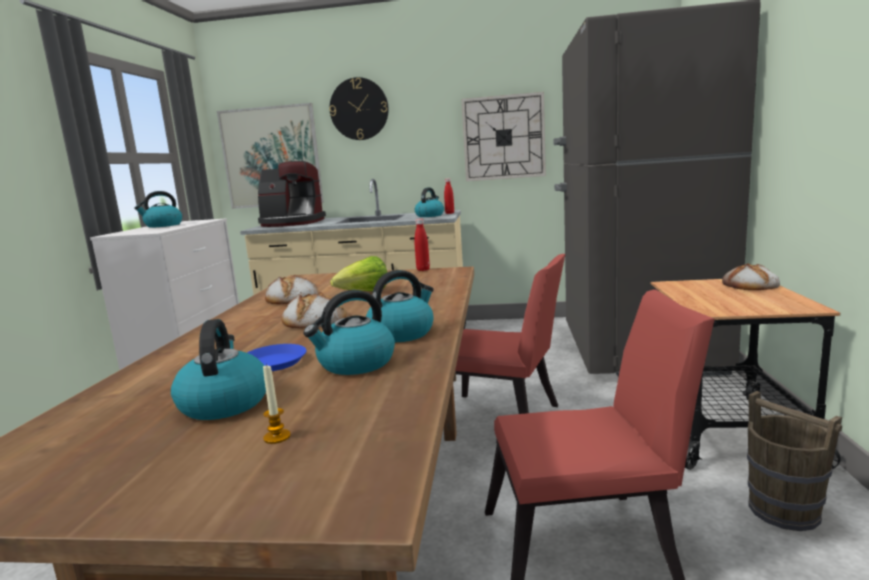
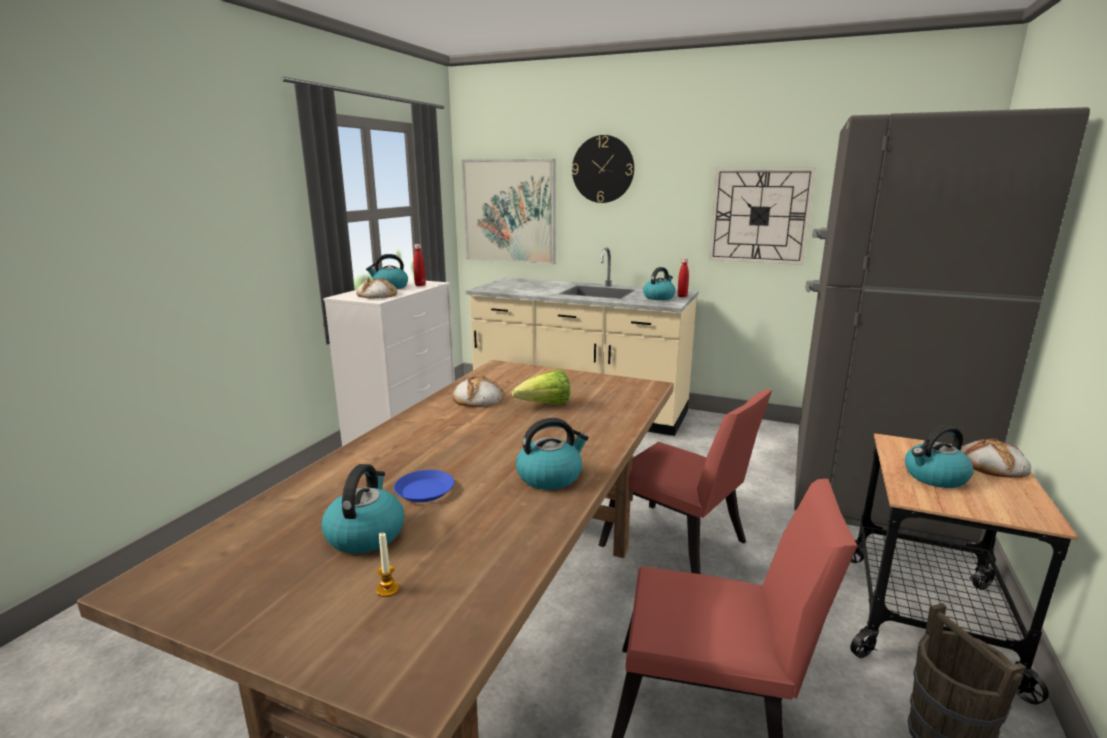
camera: 15 degrees right, 5 degrees up
(292, 223) = (518, 285): coffee machine -> none
(314, 320) = (483, 437): bread -> bread (377, 295)
(355, 364) = (489, 511): kettle -> kettle (934, 477)
(423, 269) = (619, 378): red bottle -> red bottle (420, 285)

